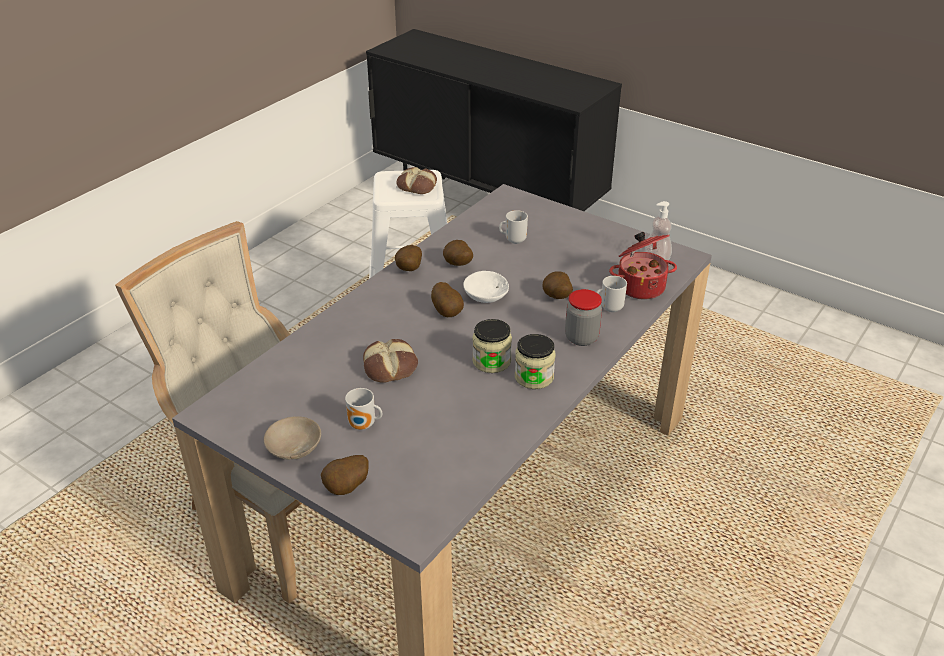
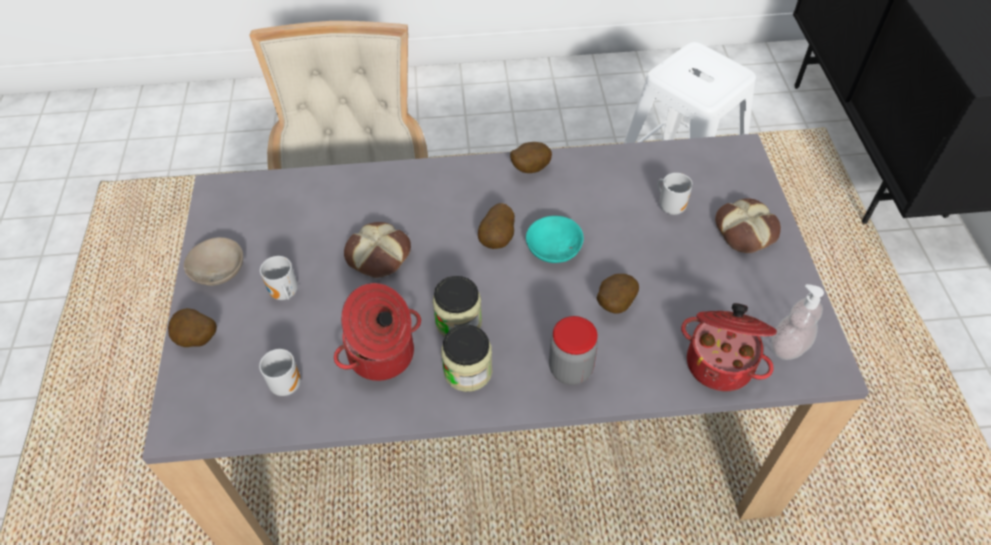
camera: 50 degrees right, 15 degrees up
(417, 185) = (710, 79): bread -> bread (746, 230)
(457, 265) = (577, 196): potato -> none
(477, 406) = (382, 355): none -> cooking pot
(484, 296) = (553, 247): white bowl -> turquoise bowl
(609, 308) = (649, 360): mug -> mug (286, 383)

